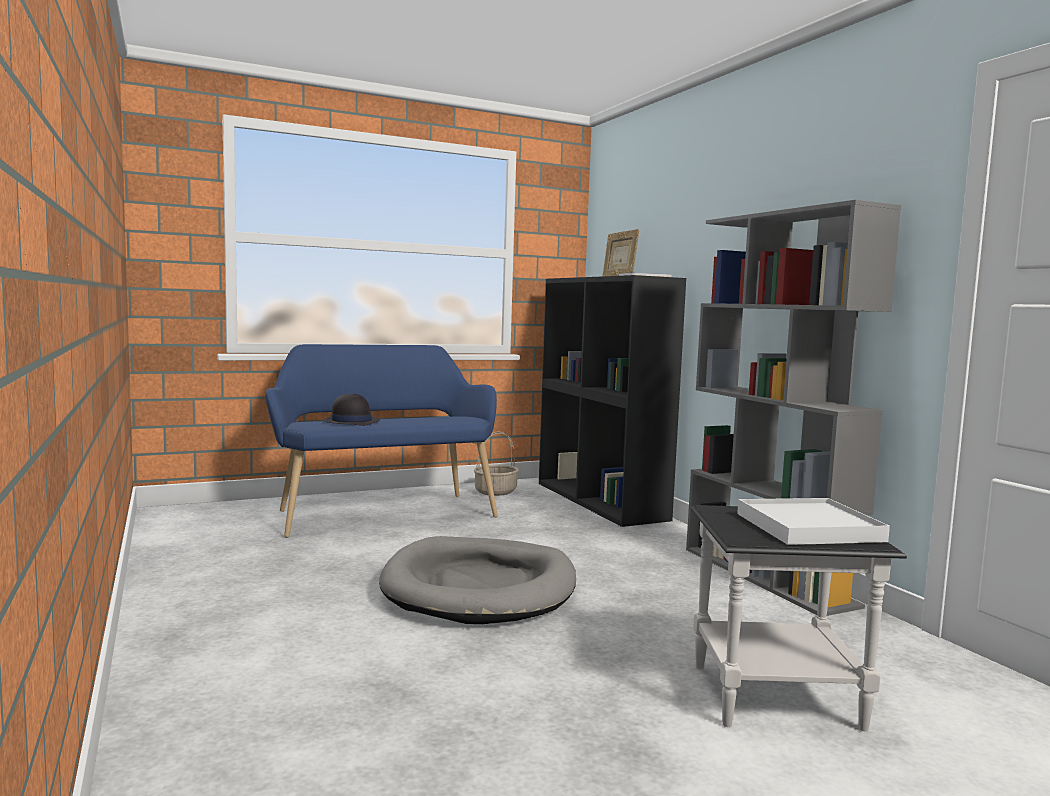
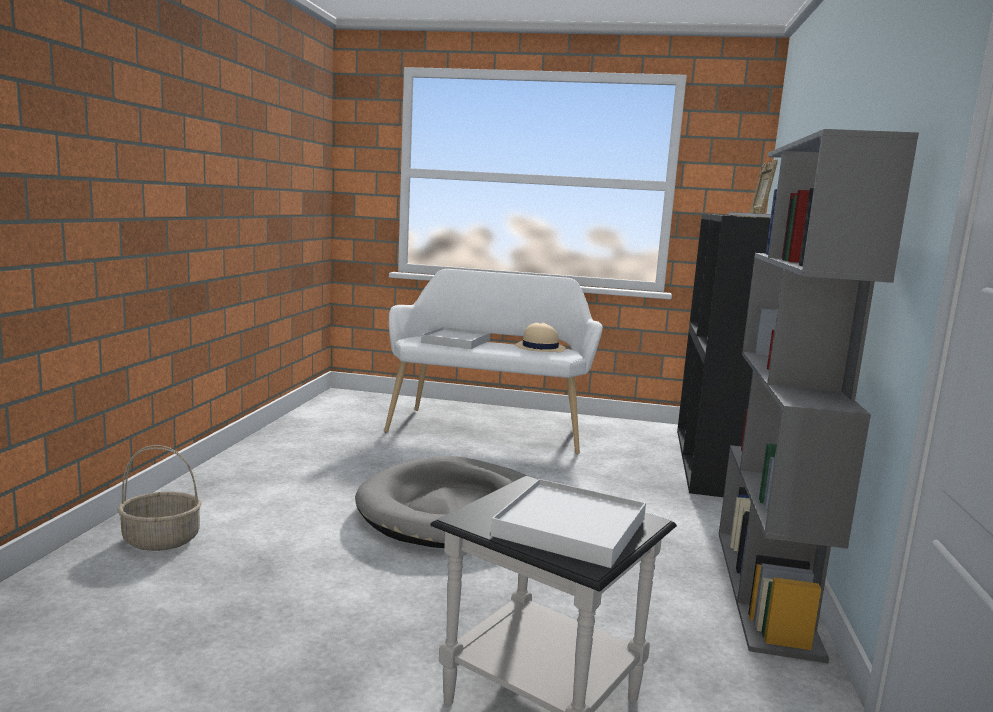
camera: 35 degrees right, 5 degrees up
(351, 421) = (456, 341): black hat -> white tray
(383, 512) = (489, 428): blue bench -> white bench
(437, 417) = (539, 348): none -> beige hat
(495, 492) = (619, 430): basket -> basket (162, 540)

